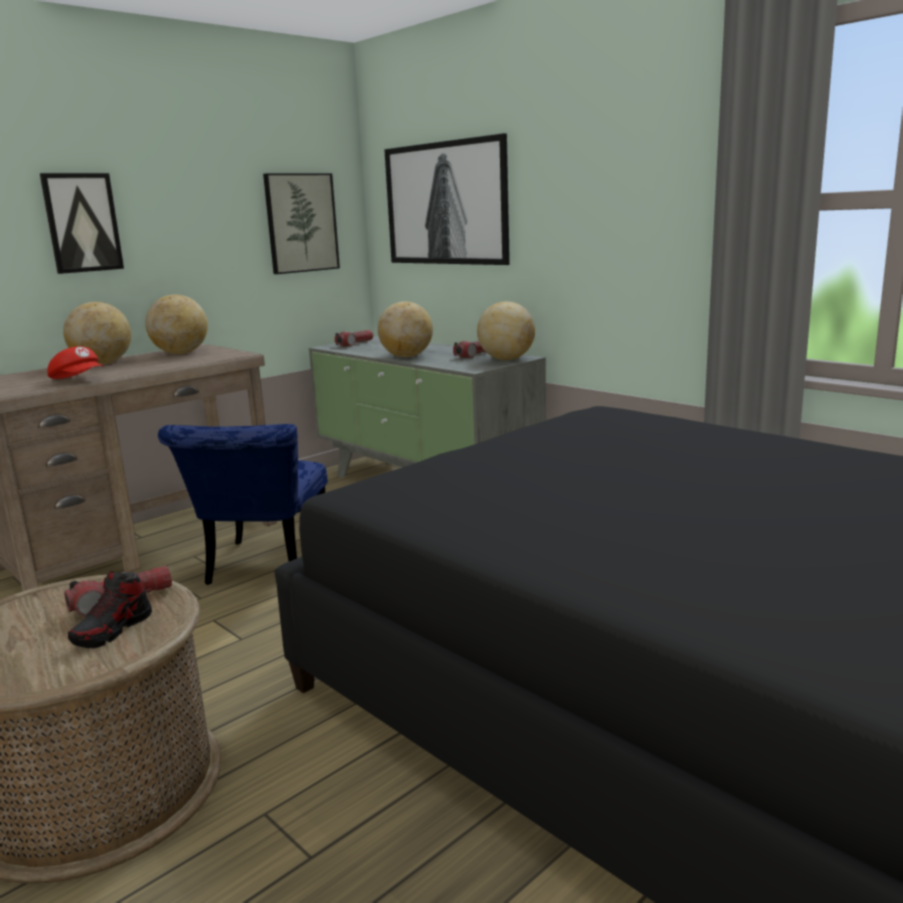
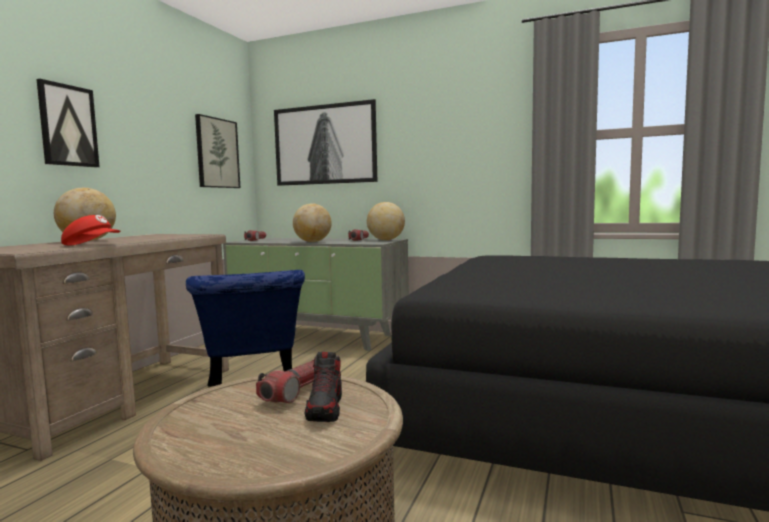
camera: 25 degrees left, 10 degrees down
(181, 353) = (149, 236): globe -> none

